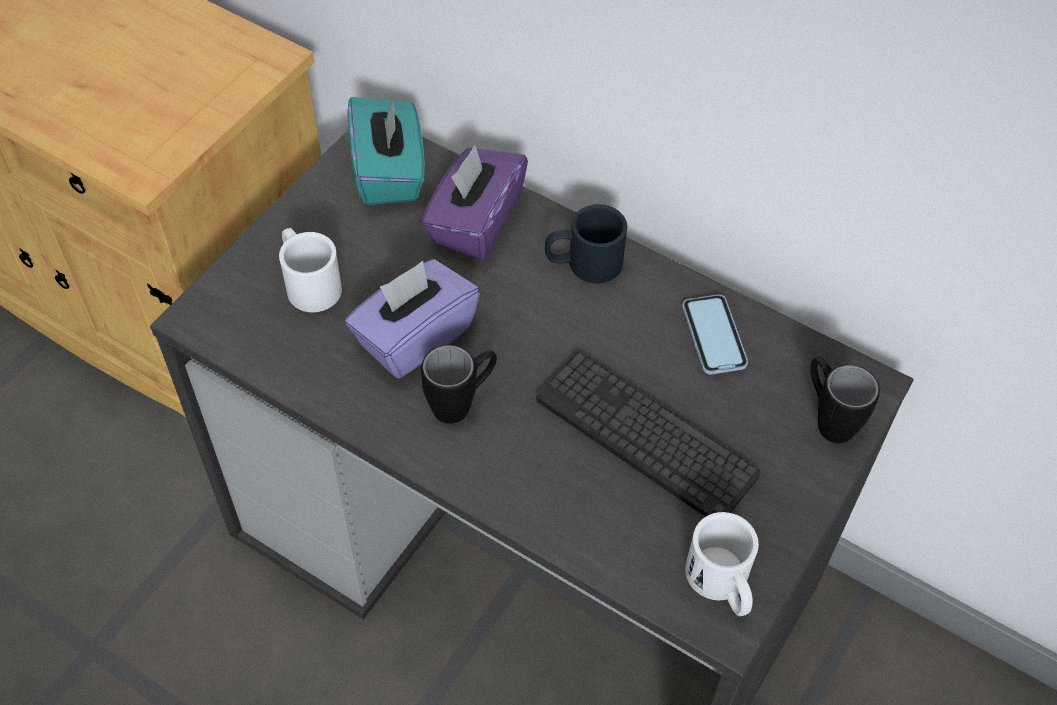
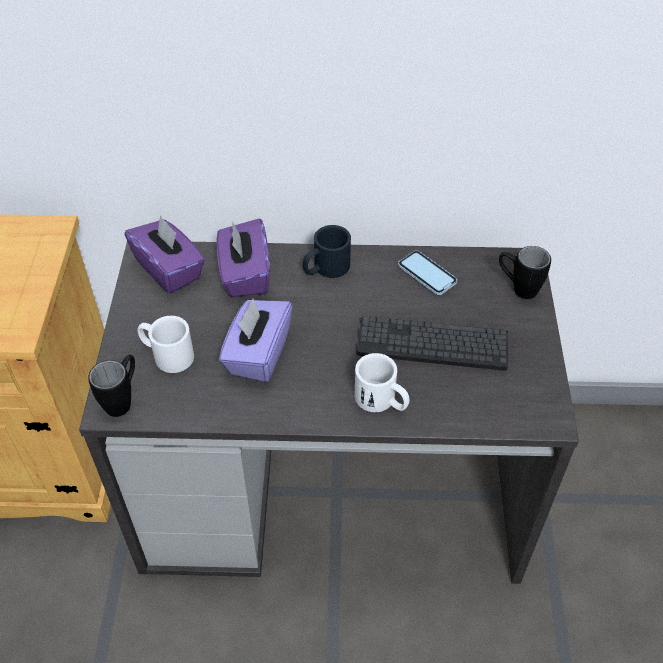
camera: 30 degrees left, 5 degrees down
(389, 173) = (169, 270): turquoise tissue box -> purple tissue box
(462, 403) = (315, 377): black mug -> black mug (123, 399)
(722, 584) = (532, 400): white mug -> white mug (382, 401)

